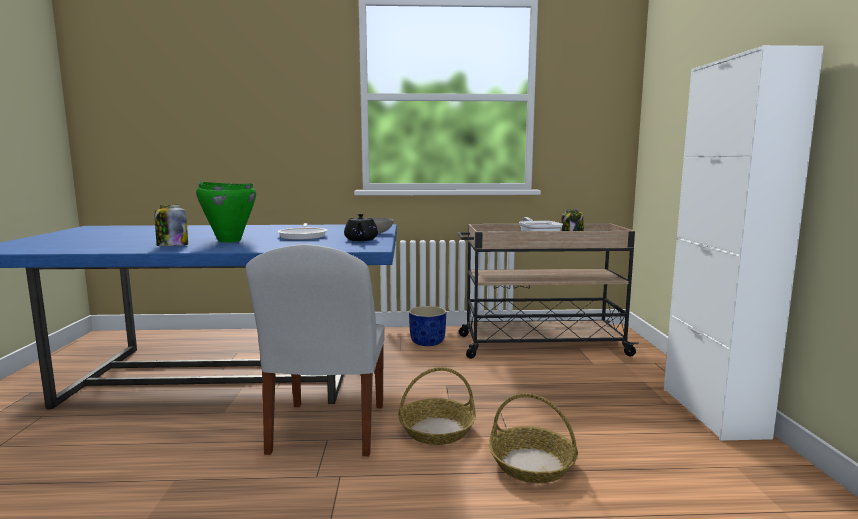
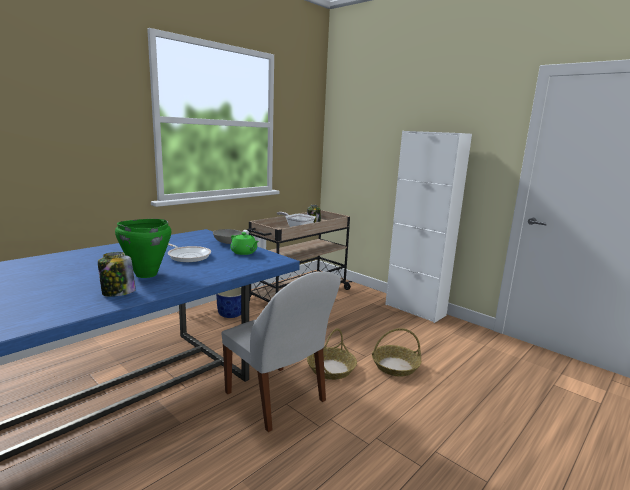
camera: 45 degrees left, 5 degrees up
(361, 240) = (244, 252): black teapot -> green teapot

